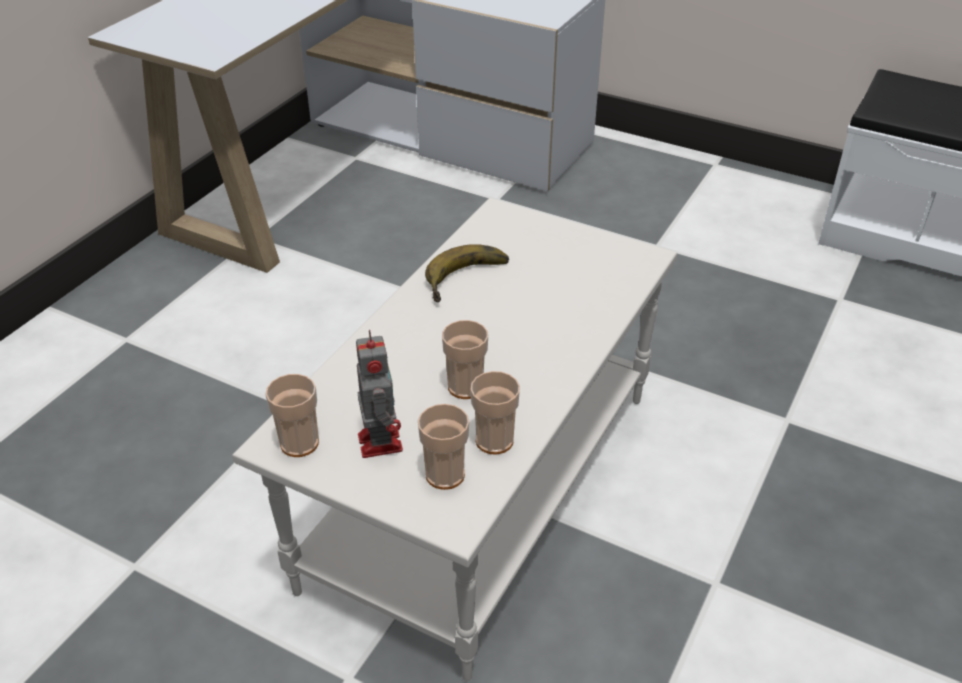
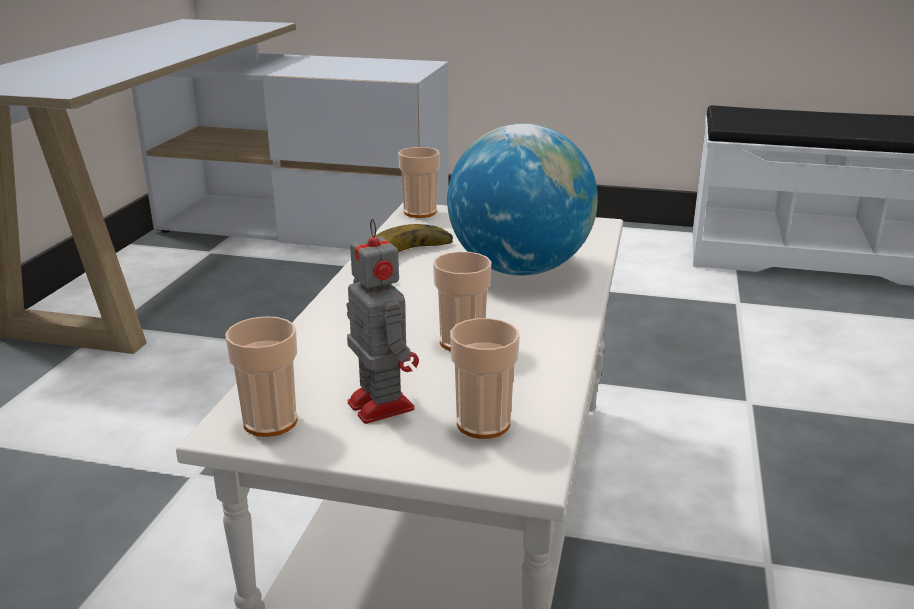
camera: 15 degrees left, 15 degrees down
(494, 440) = (526, 383): cup -> cup (420, 212)
(550, 307) = (519, 269): none -> globe

